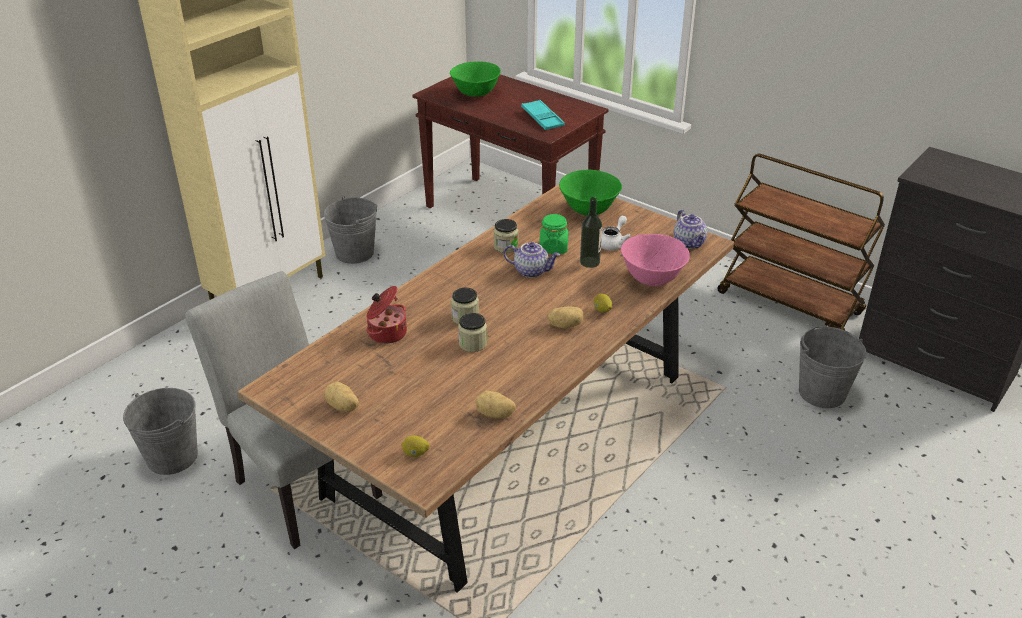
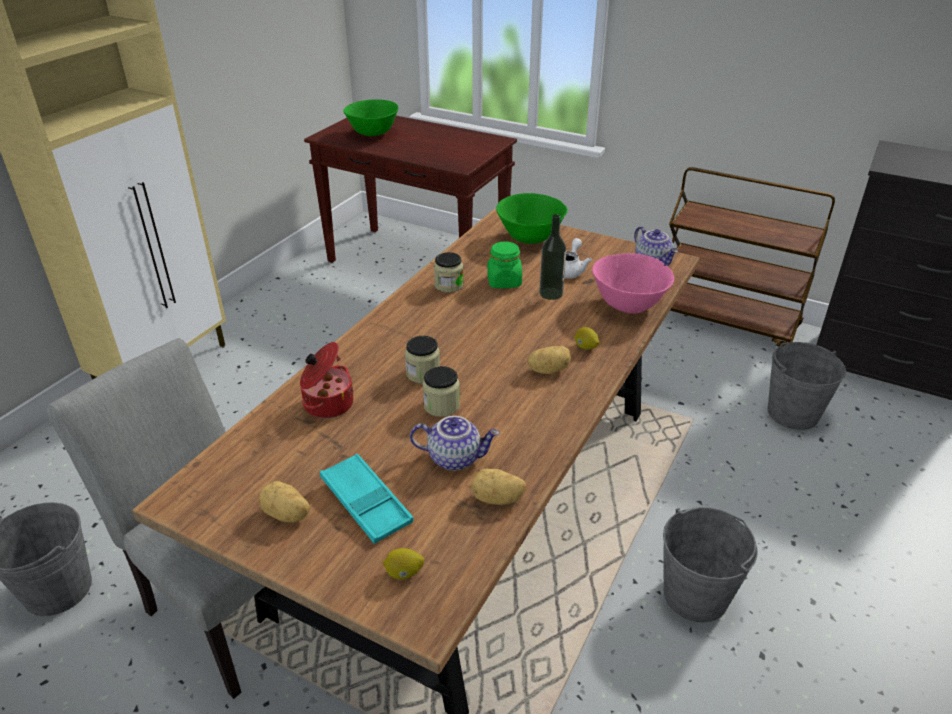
camera: 10 degrees left, 0 degrees up
(354, 253) = (258, 316): grey bucket -> grey bucket (695, 595)
(531, 271) = (487, 310): teapot -> teapot (455, 457)
(542, 119) = (451, 152): turquoise tray -> turquoise tray (366, 503)

